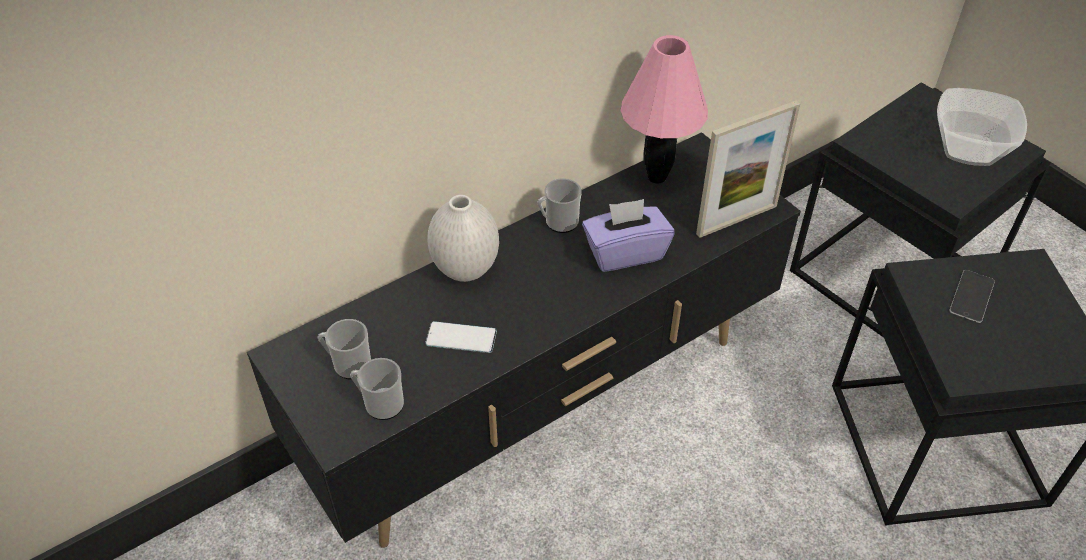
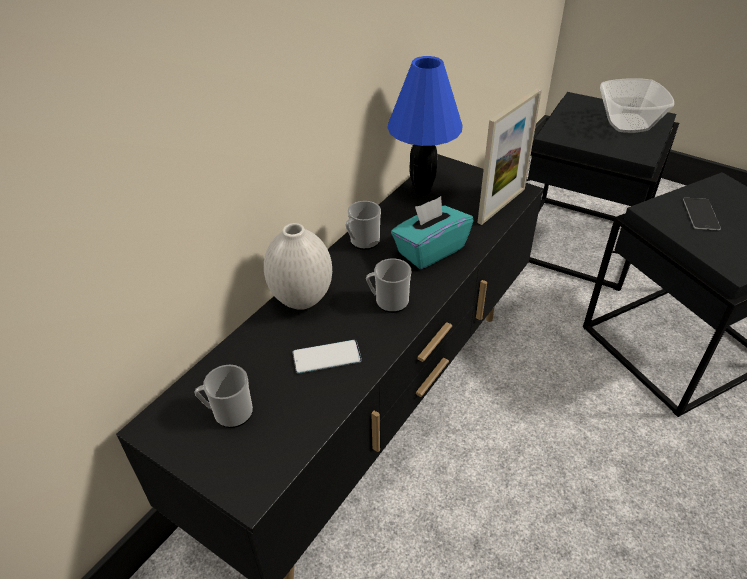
camera: 20 degrees left, 5 degrees down
(380, 403) = (278, 440): mug -> mug (388, 302)
(625, 252) = (430, 250): purple tissue box -> turquoise tissue box
(657, 177) = (422, 191): pink table lamp -> blue table lamp

